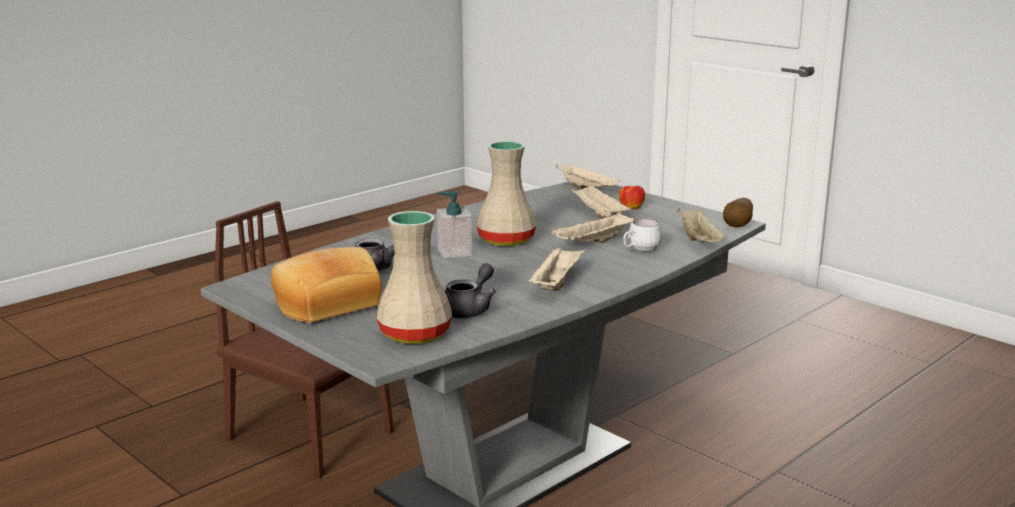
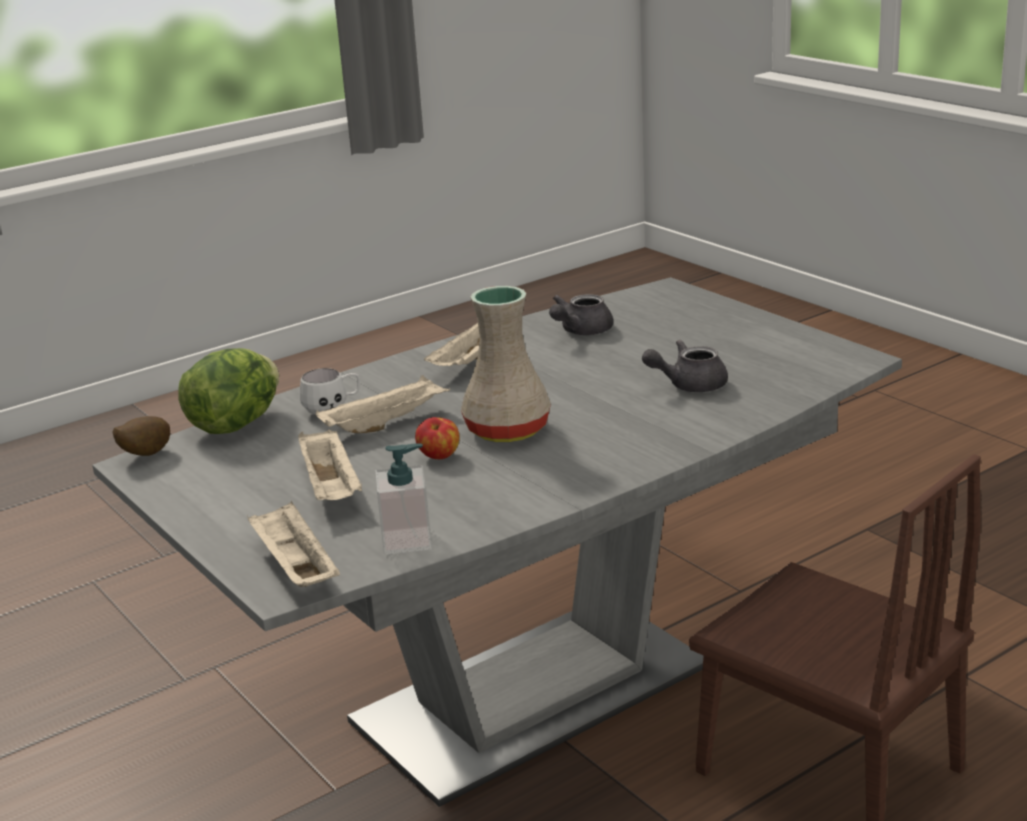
camera: 170 degrees left, 5 degrees up
(326, 304) = (738, 337): bread -> none
(414, 335) = (638, 307): beige vase -> none
(454, 252) = (586, 408): soap dispenser -> soap dispenser (407, 540)
(631, 208) = (263, 504): apple -> apple (439, 456)
(699, 241) = (236, 424): beige tray -> lettuce

